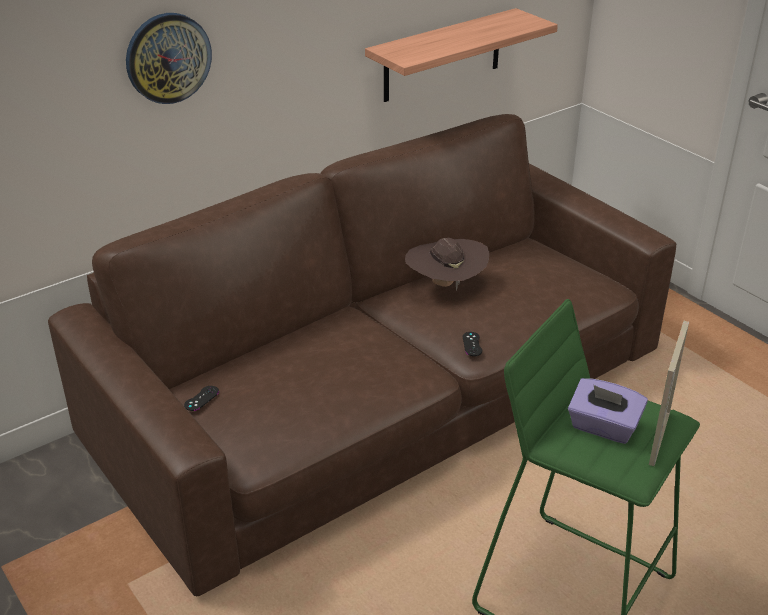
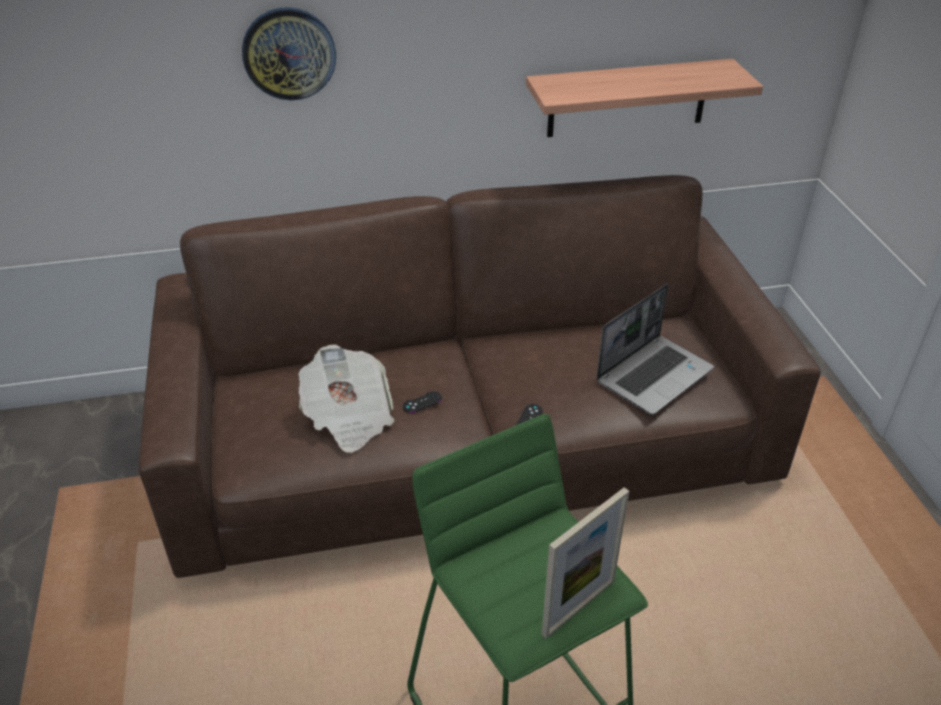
camera: 25 degrees right, 5 degrees up
(201, 398) = (247, 394): black game controller -> black game controller (422, 402)
(318, 387) = (348, 417): none -> newspaper
(445, 285) = (550, 346): brown hat -> none
(546, 283) = (654, 375): none -> laptop
(603, 427) = (527, 570): purple tissue box -> none

